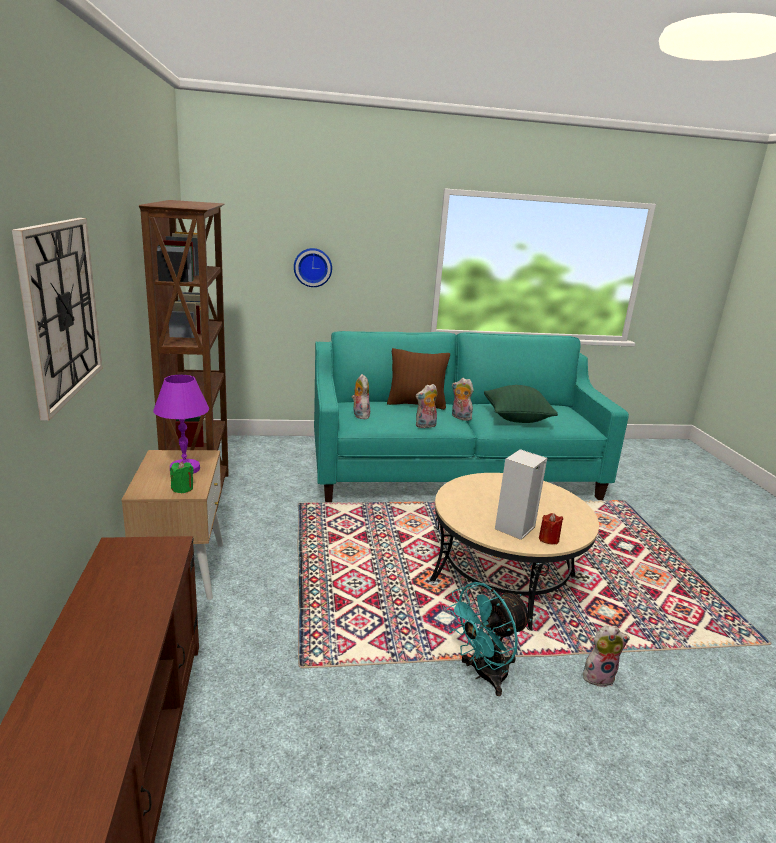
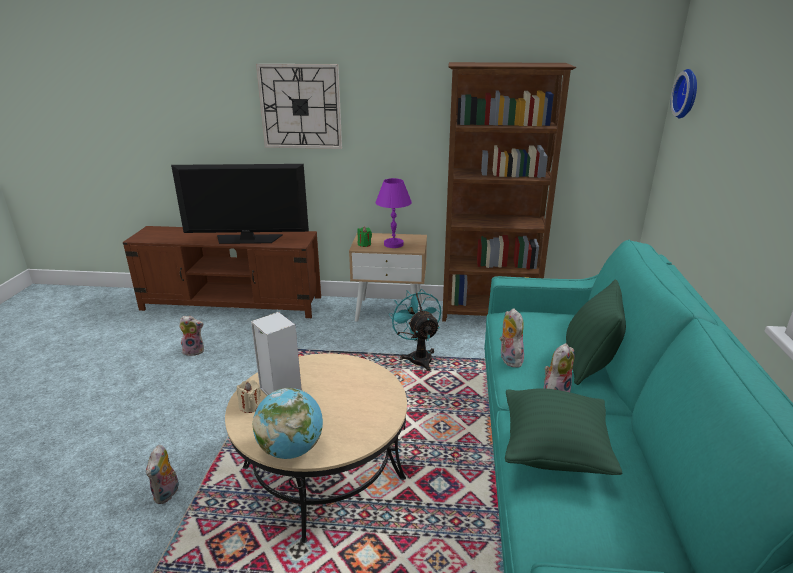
camera: 105 degrees right, 5 degrees up
(130, 612) = (247, 239): none -> television
(312, 267) = (718, 164): wall clock -> wall clock (688, 94)
(359, 415) = (529, 318): plush toy -> plush toy (194, 351)
(416, 404) = (589, 363): brown pillow -> green pillow
(483, 675) = (217, 423): turquoise fan -> turquoise fan (418, 357)
(548, 539) = (250, 406): red candle -> beige candle
(576, 511) = (291, 449): none -> globe

